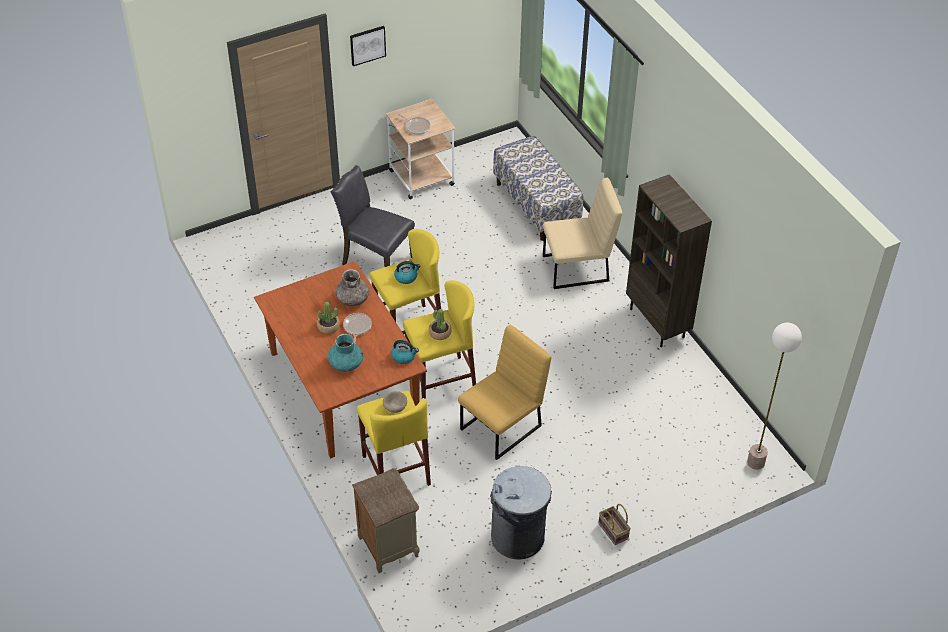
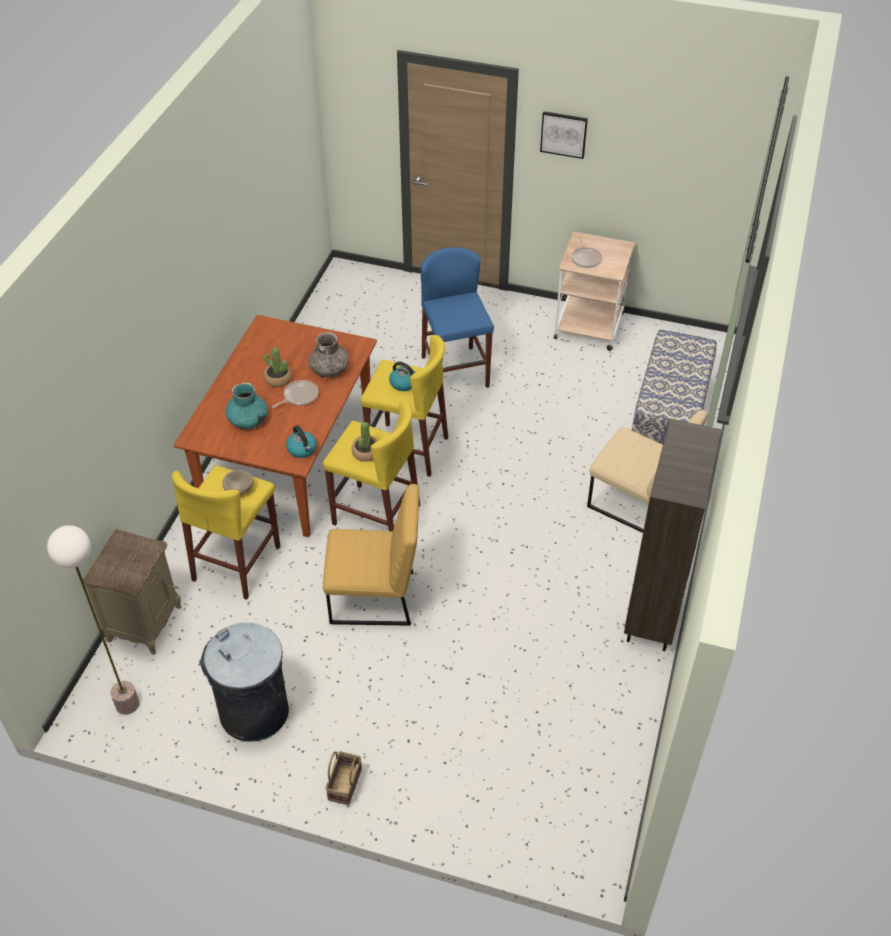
camera: 45 degrees right, 0 degrees up
(375, 261) = (455, 372): grey chair -> blue stool
(755, 462) = (579, 844): floor lamp -> floor lamp (127, 704)

